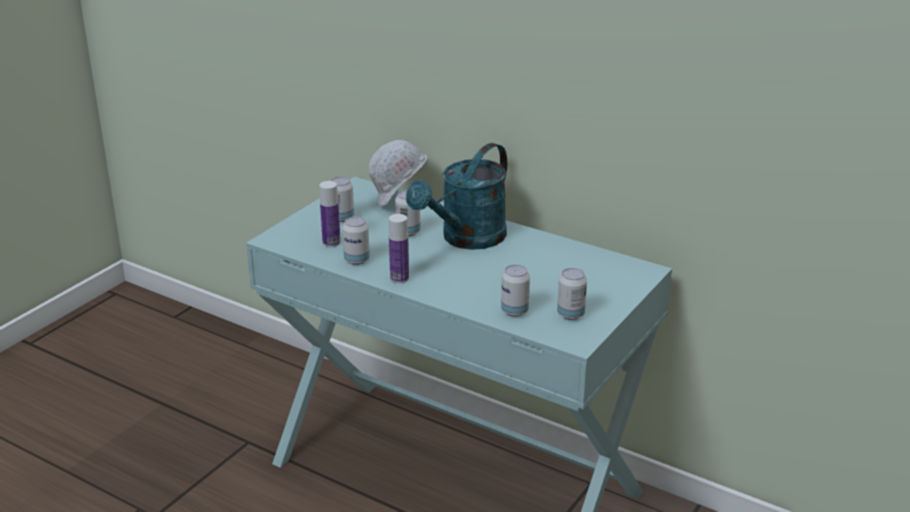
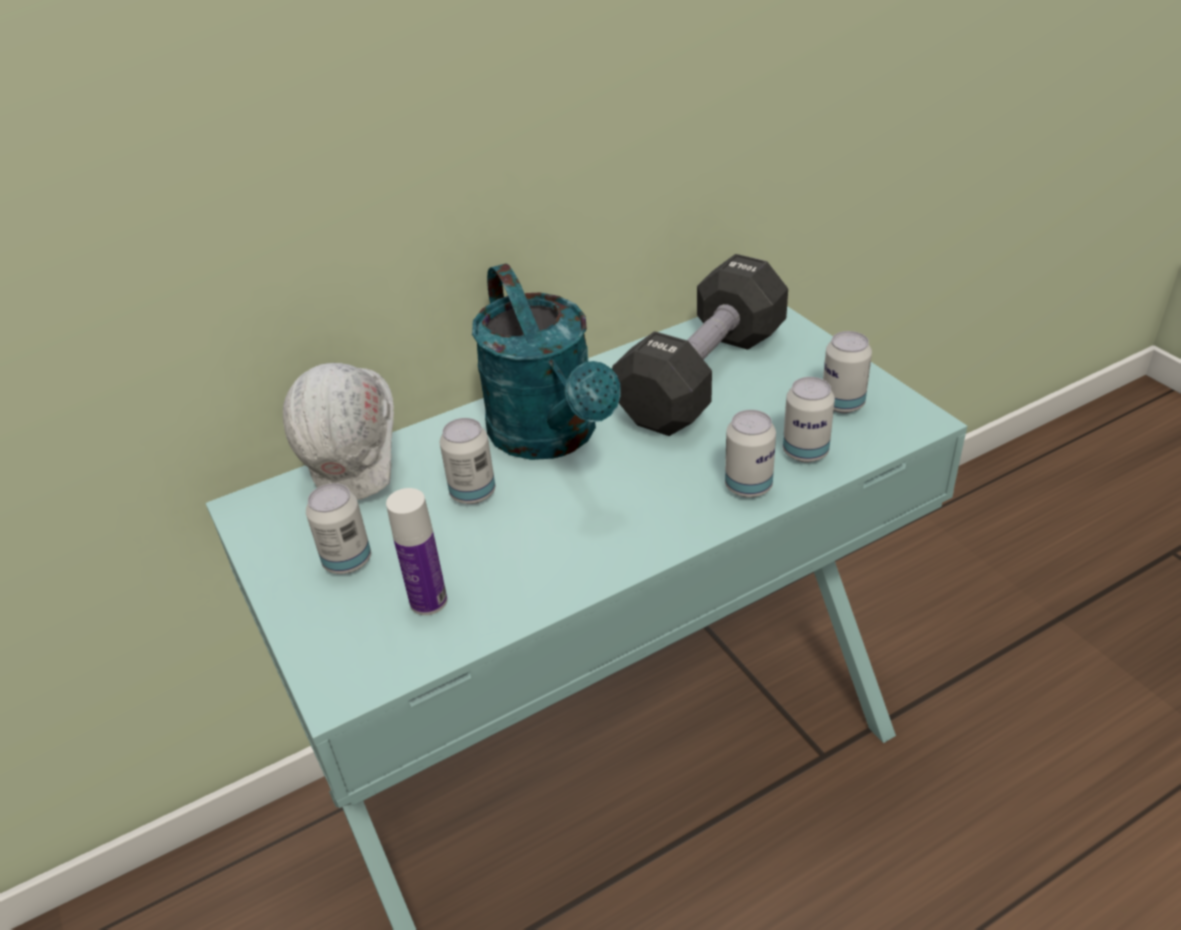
camera: 60 degrees left, 10 degrees up
(356, 260) = (521, 584): can -> can (748, 486)
(399, 278) = (624, 547): bottle -> none
(558, 267) = (703, 376): none -> black dumbbell

